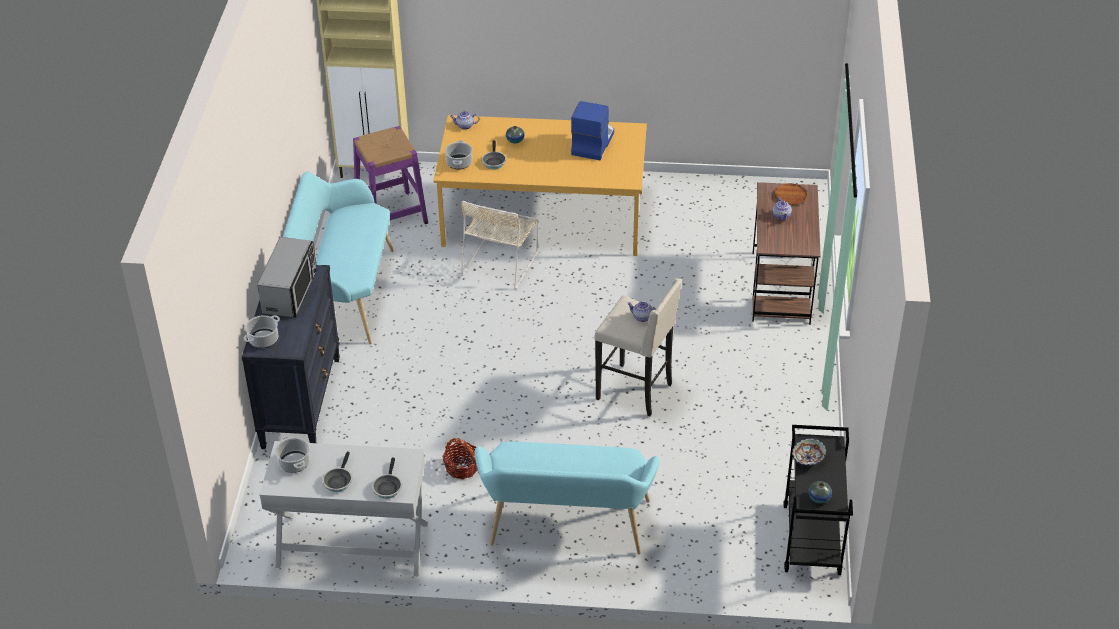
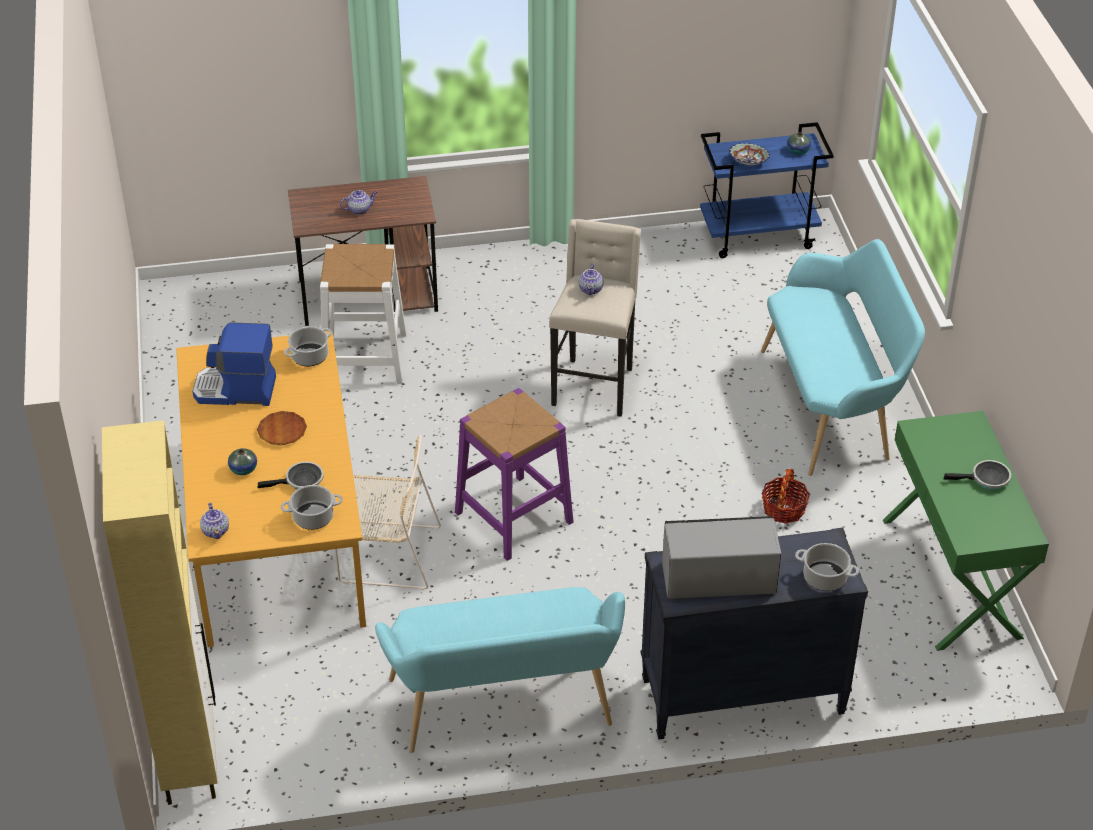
camera: 105 degrees left, 0 degrees up
(294, 463) = (982, 526): cooking pot -> cooking pot (309, 357)
(352, 545) = (952, 577): white console table -> green console table
(387, 487) = (972, 436): frying pan -> none
(391, 214) = (301, 704): purple stool -> purple stool (513, 517)
(706, 277) = (364, 358): none -> white stool
(790, 196) = (317, 207): brown plate -> brown plate (282, 431)
(812, 540) = (759, 235): black cart -> blue cart

